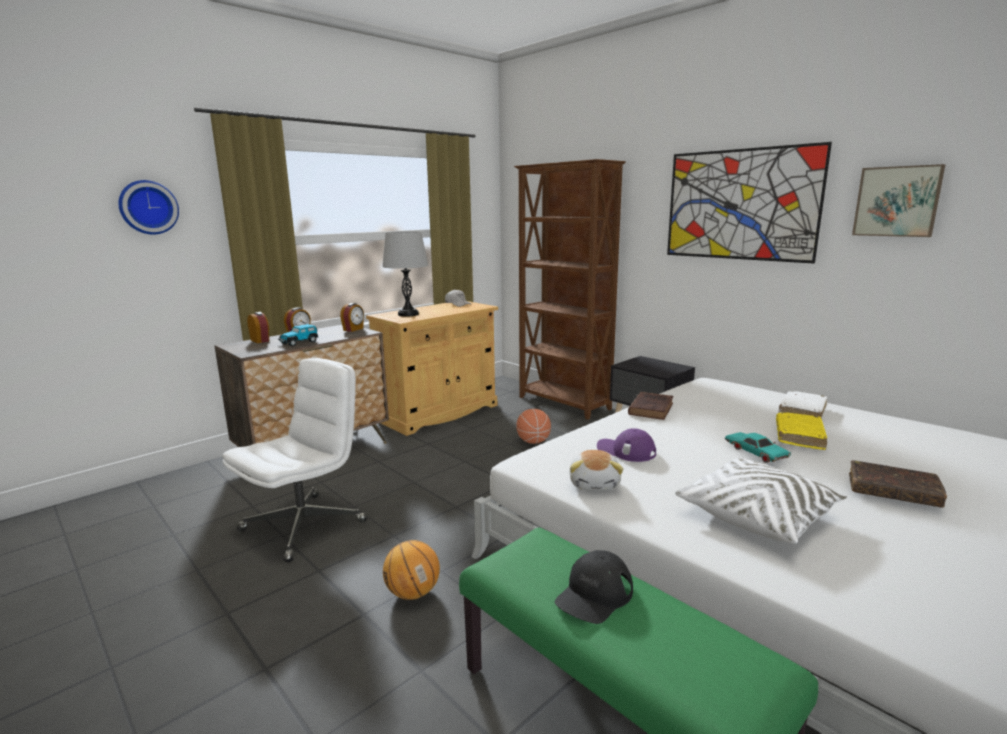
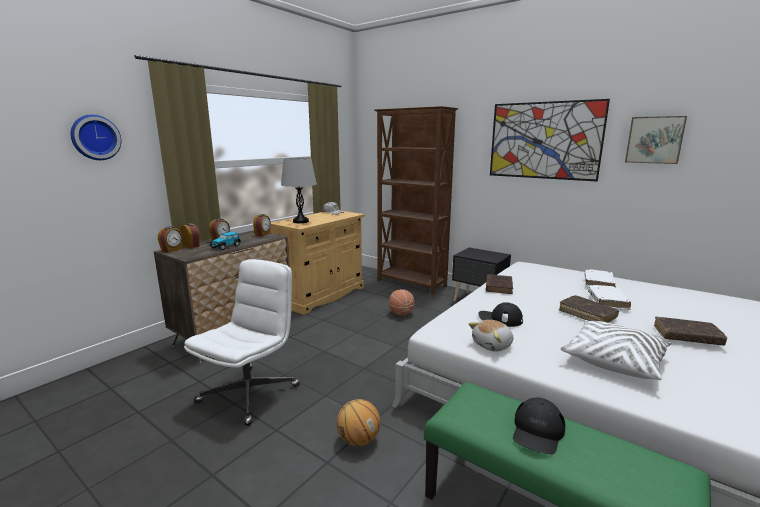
camera: 10 degrees left, 0 degrees up
(235, 344) = (172, 250): none -> alarm clock
(595, 483) = (493, 345): plush toy -> plush toy turned 60 degrees clockwise
(625, 451) = (500, 319): purple cap -> black cap
(755, 453) = (587, 315): turquoise toy car -> brown book
(799, 436) = (607, 301): yellow book -> white book

